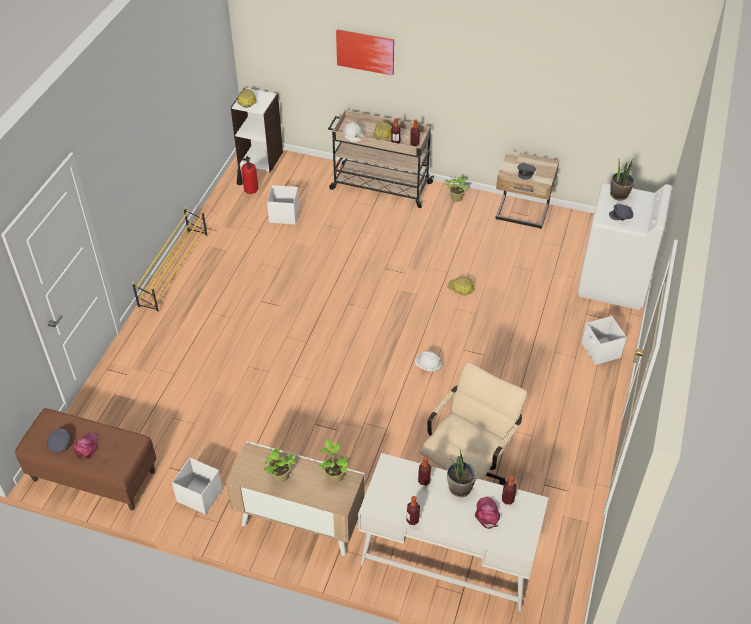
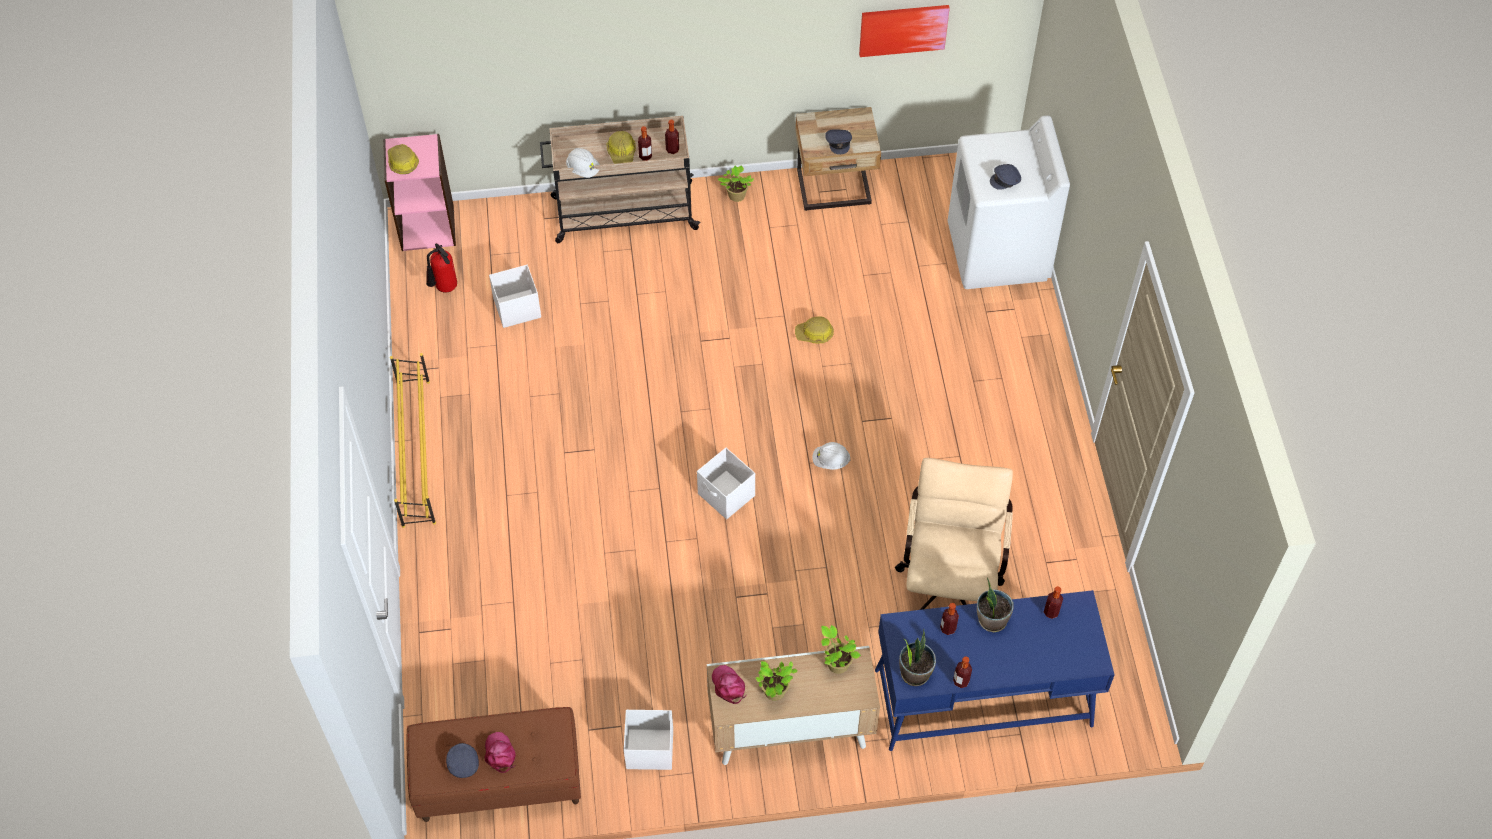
camera: 25 degrees left, 10 degrees up
(260, 158) = (428, 227): white bookcase -> pink bookcase
(365, 51) = (571, 47): picture -> picture (903, 29)
(448, 556) = (982, 697): white desk -> blue desk
(487, 514) = (1038, 638): pink cap -> pink cap (728, 686)
(601, 351) = (1027, 358): white storage box -> white storage box (726, 495)
(619, 195) = (988, 149): potted plant -> potted plant (915, 673)

